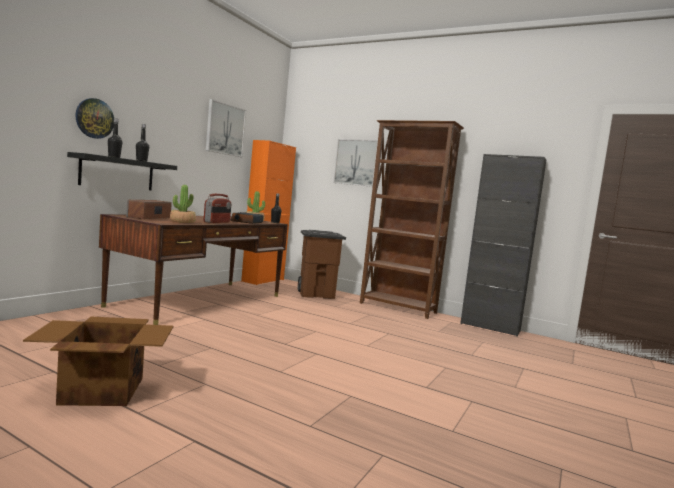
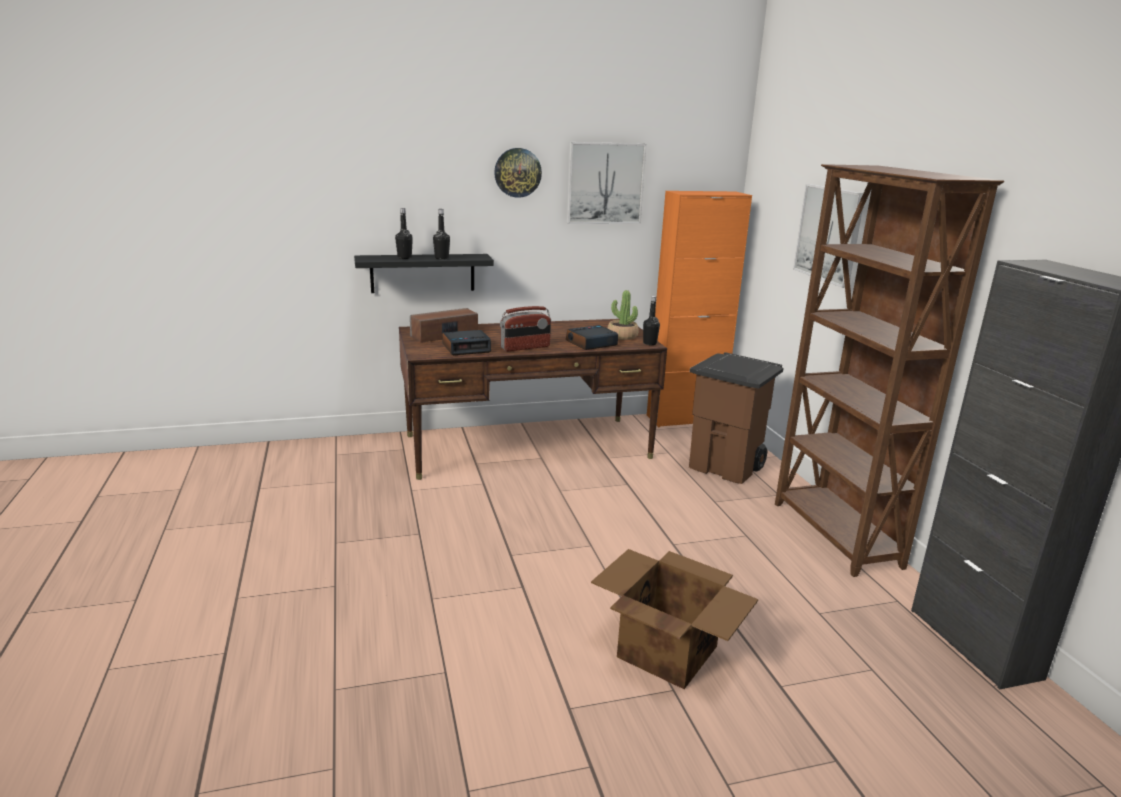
camera: 45 degrees right, 15 degrees up
(94, 118) = (384, 209): wall clock -> wall clock (517, 172)
(101, 390) = (250, 558): cardboard box -> cardboard box (666, 650)
(182, 221) = (466, 348): potted plant -> alarm clock

